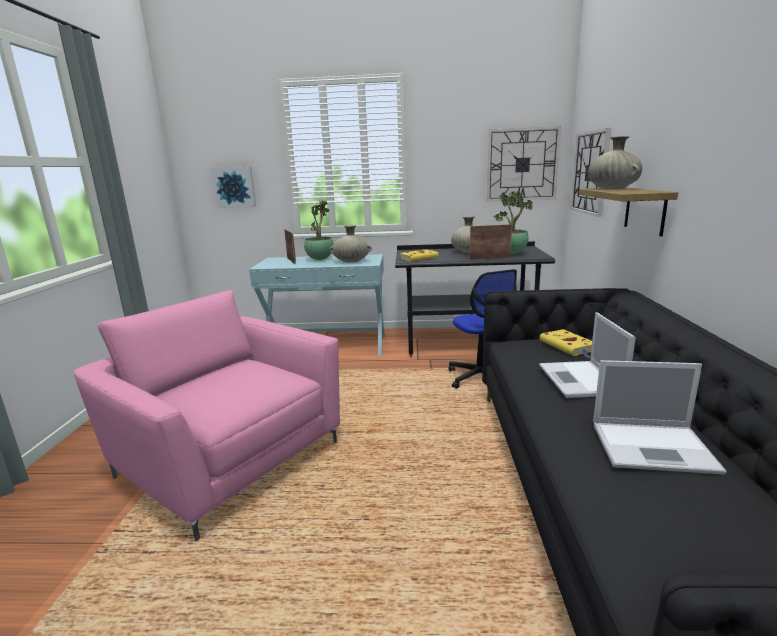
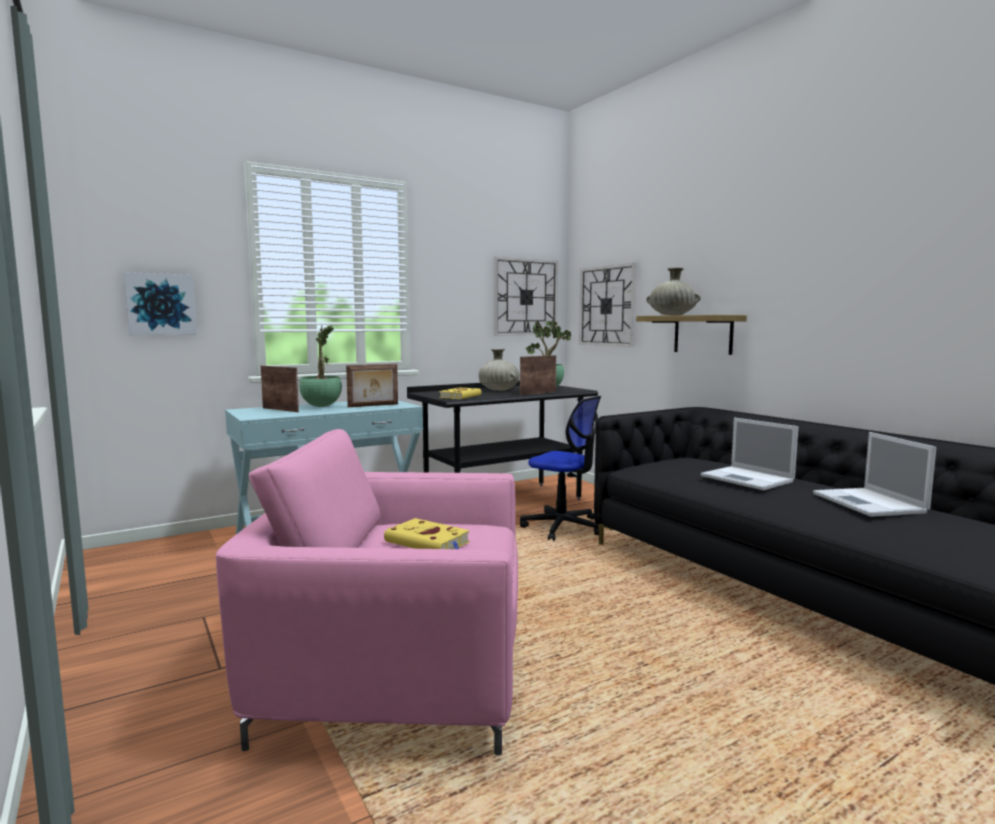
camera: 35 degrees left, 10 degrees down
(351, 261) = (373, 405): beige vase -> picture frame
(568, 346) = (690, 461): yellow book -> yellow book (429, 542)
(655, 447) = (870, 503): laptop -> laptop turned 105 degrees clockwise

